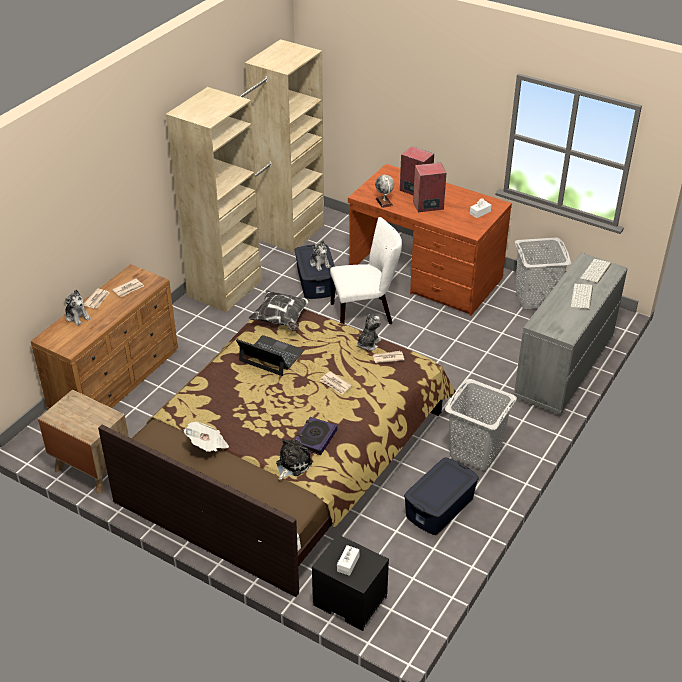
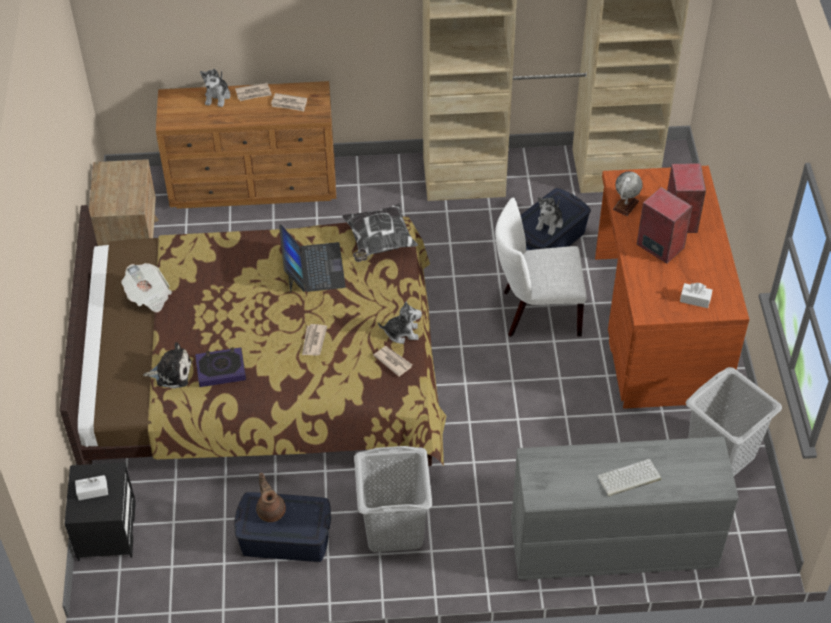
camera: 55 degrees right, 10 degrees up
(365, 313) = (535, 312): white chair -> white chair turned 135 degrees clockwise
(430, 488) = (271, 510): none -> brown teapot
(596, 272) = (696, 469): keyboard -> none

